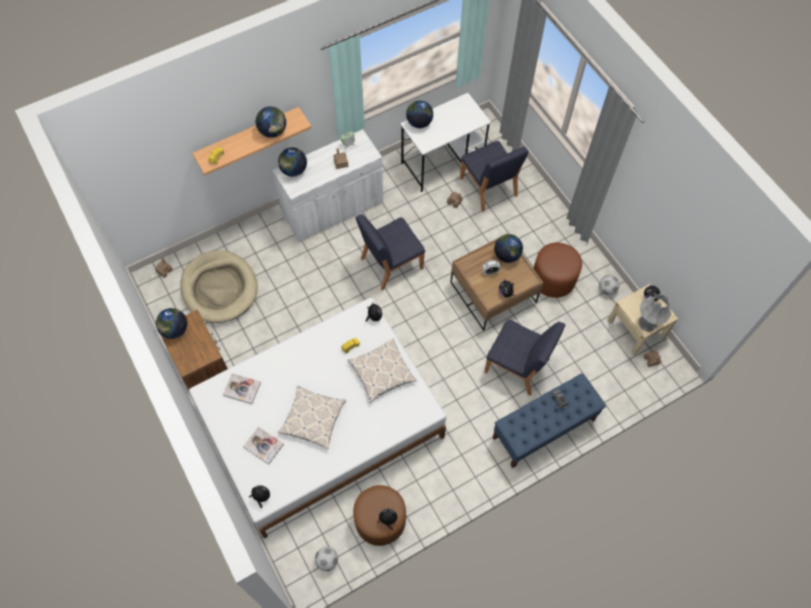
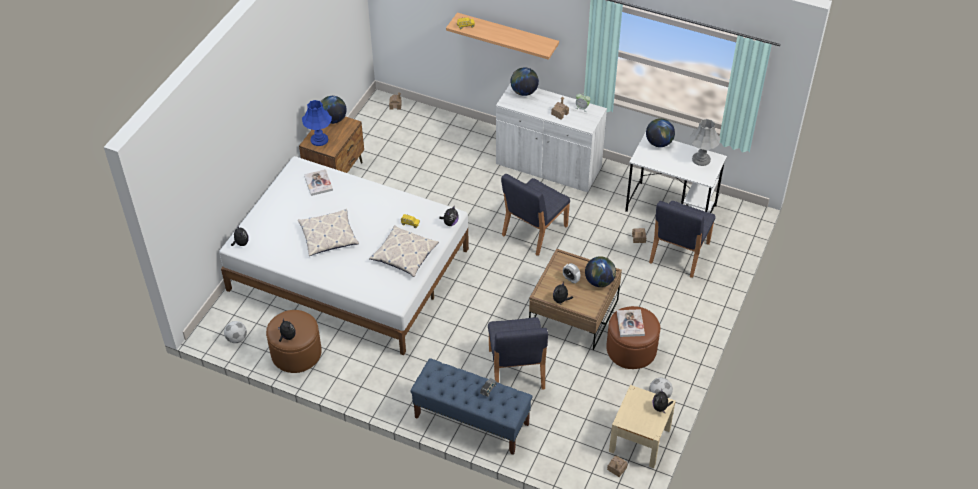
camera: 55 degrees right, 15 degrees down
(189, 356) = (319, 139): none -> blue table lamp
(219, 288) = (410, 143): beige dog bed -> none
(263, 445) = (283, 221): book -> book (630, 324)
(273, 131) = (520, 40): globe -> none
(390, 263) = (533, 231): blue chair -> blue chair turned 75 degrees counterclockwise
(647, 322) = (630, 419): grey table lamp -> grey table lamp (701, 159)

